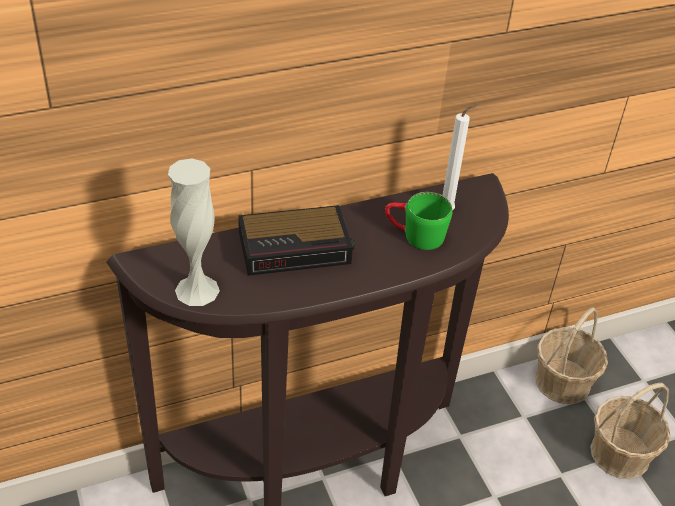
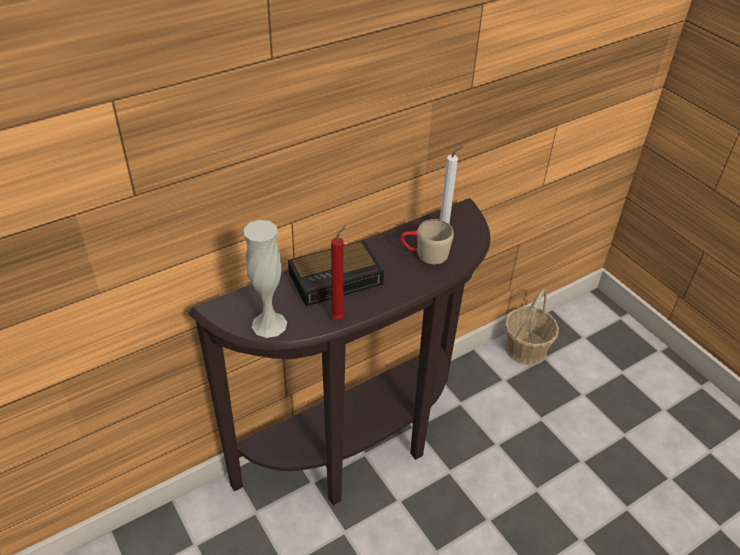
camera: 10 degrees left, 0 degrees up
(284, 295) = (339, 316): none -> red candle
(414, 235) = (425, 254): green mug -> beige mug
(620, 454) = (580, 395): basket -> none

